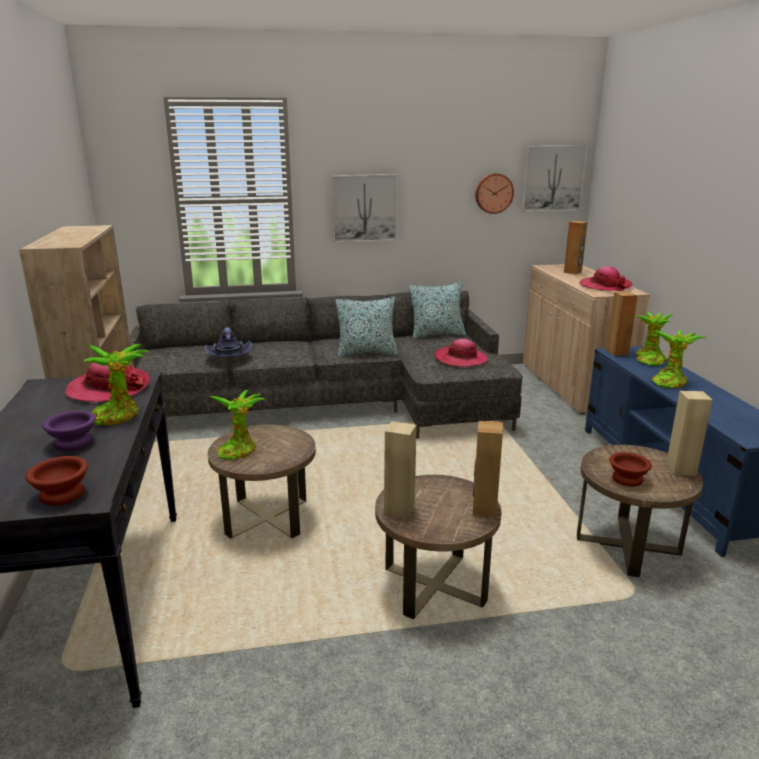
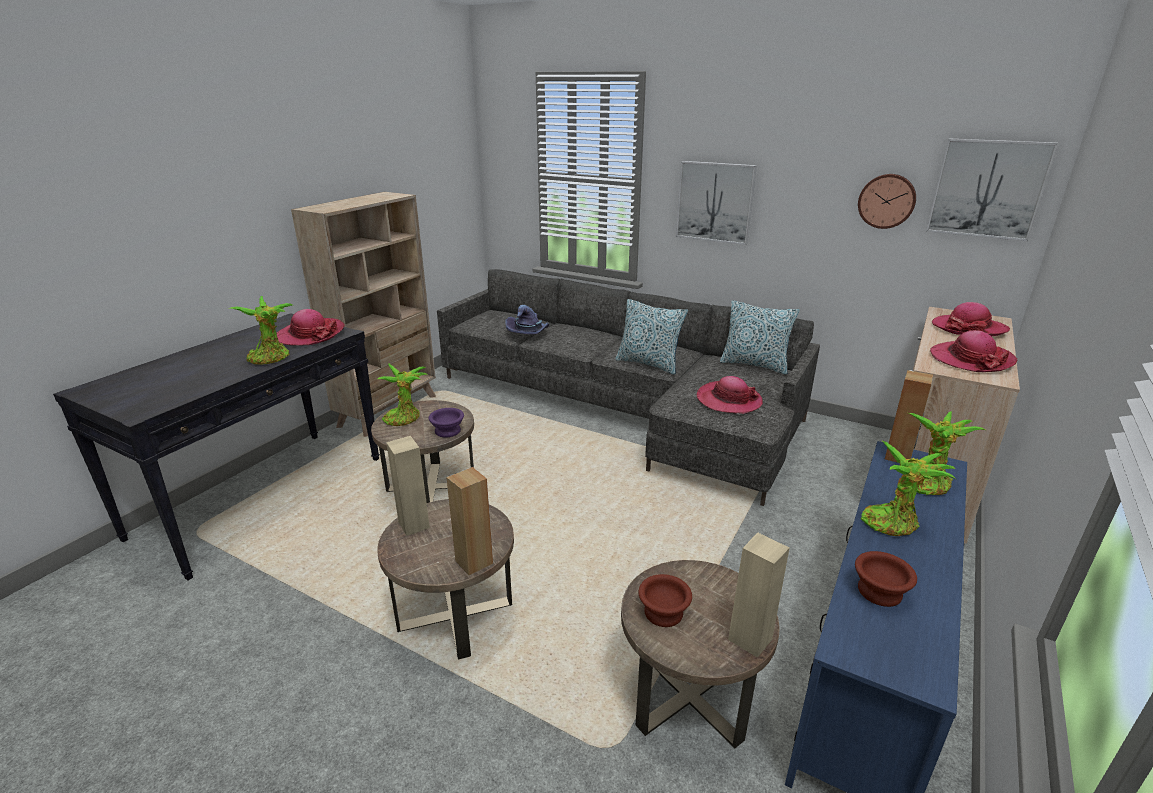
camera: 40 degrees right, 5 degrees up
(63, 495) = (138, 404): brown bowl -> brown bowl (881, 593)
(71, 443) = (213, 369): purple bowl -> purple bowl (446, 431)
(573, 272) = (968, 328): brown speaker -> hat

